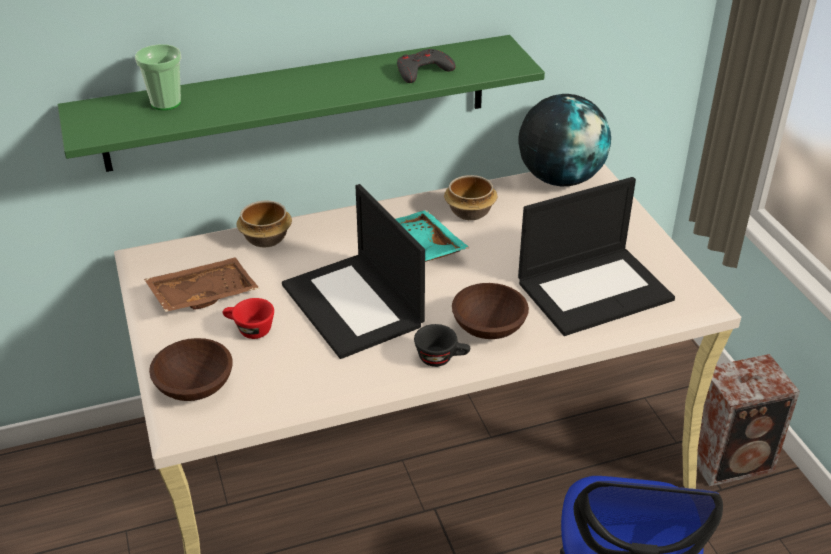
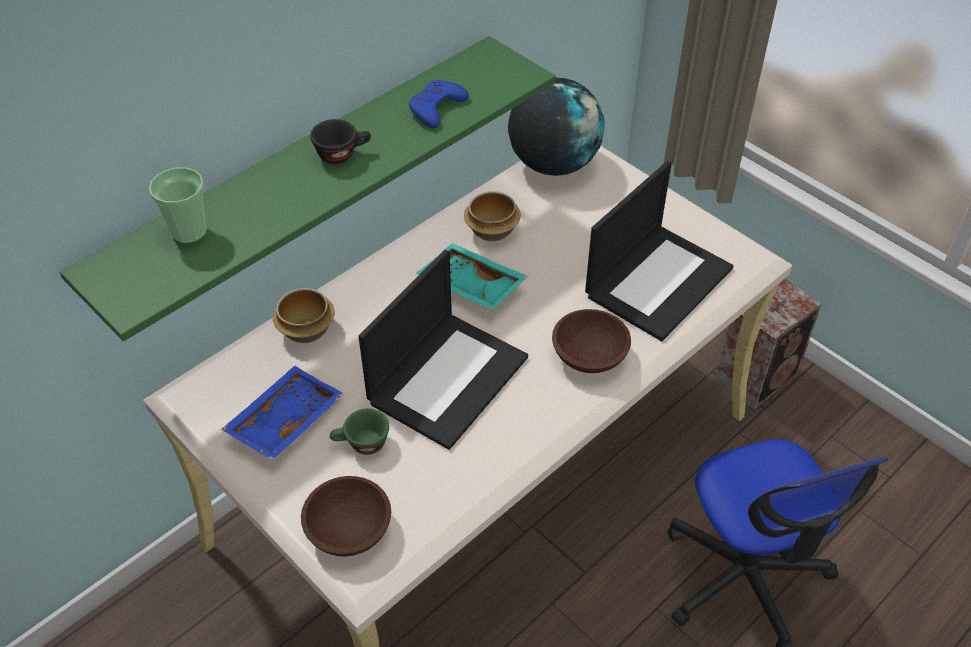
camera: 25 degrees left, 10 degrees up
(203, 294) = (284, 420): brown tray -> blue tray
(249, 330) = (361, 444): red cup -> green cup
(354, 305) = (448, 377): laptop -> laptop turned 90 degrees counterclockwise
(423, 71) = (436, 108): grey game controller -> blue game controller
(441, 358) = (568, 406): black cup -> black cup (343, 154)

